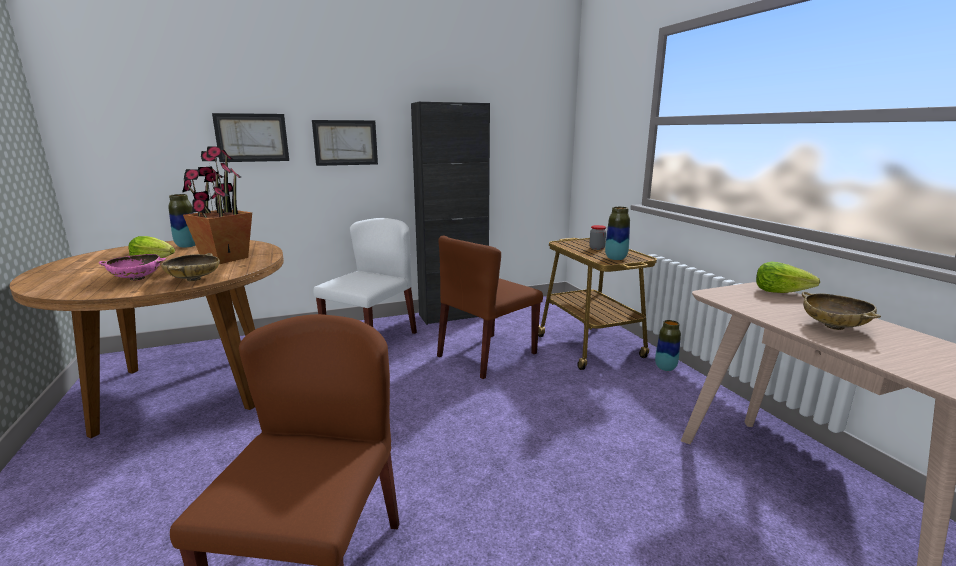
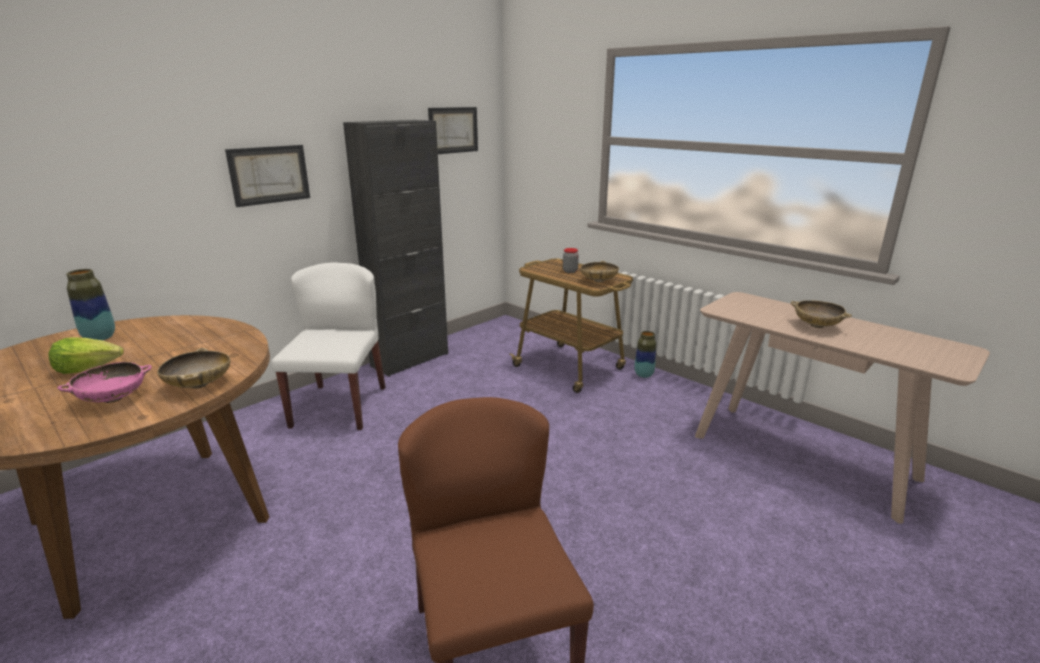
camera: 25 degrees left, 5 degrees up
(224, 258) = (190, 348): potted plant -> none
(252, 137) = (148, 178): picture -> picture (453, 130)
(486, 355) = (480, 397): brown chair -> none
(615, 258) = (598, 281): vase -> beige bowl
(780, 292) = (758, 299): lettuce -> none

